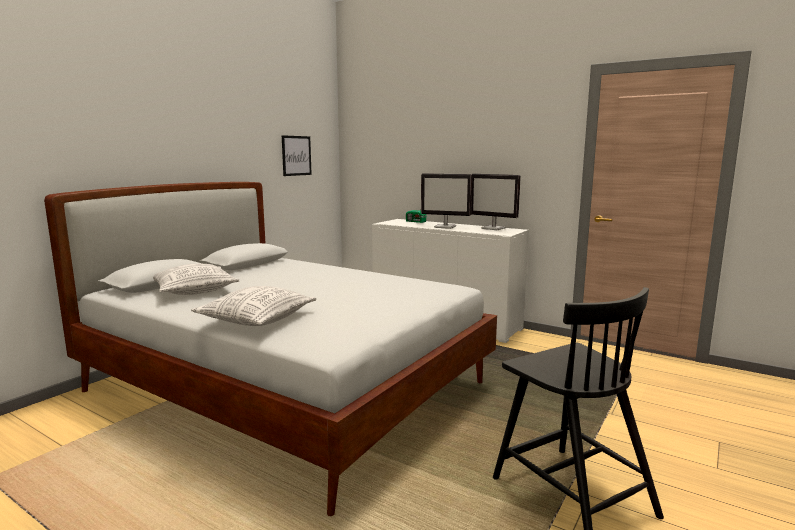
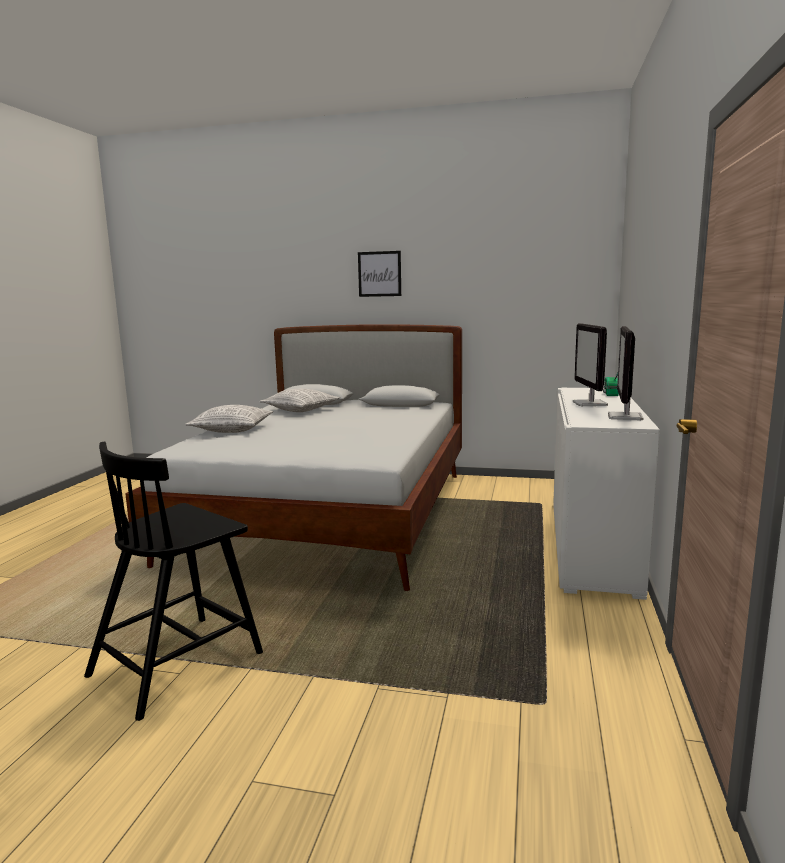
camera: 70 degrees right, 0 degrees up
(296, 155) = (534, 298): picture -> picture (379, 274)

